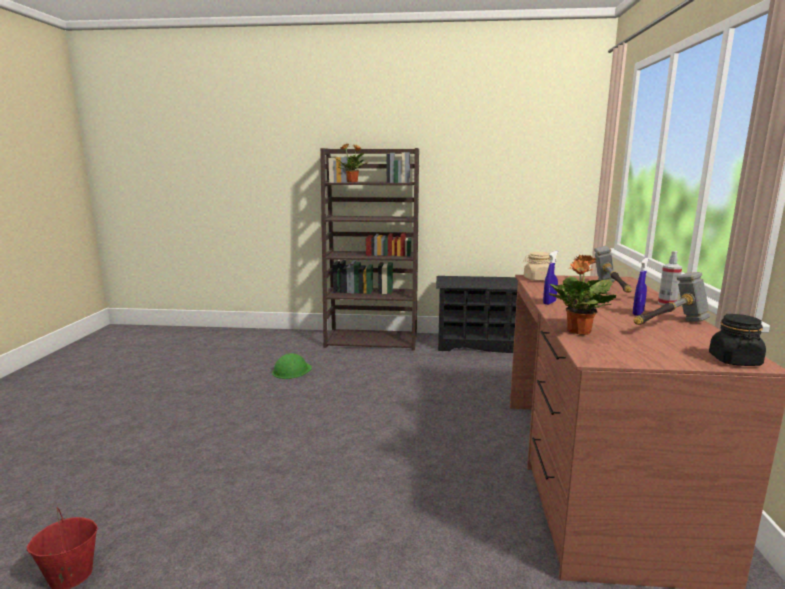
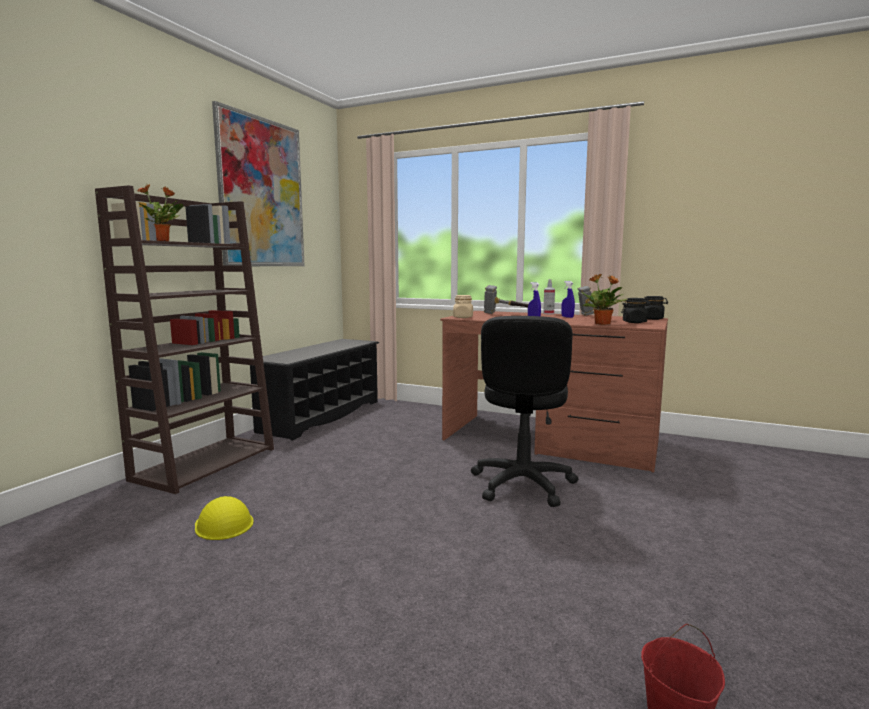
camera: 70 degrees left, 5 degrees down
(291, 370) = (223, 524): green hard hat -> yellow hard hat
(429, 469) = (522, 484): none -> black office chair
(481, 132) = (262, 193): none -> picture
(641, 348) = (634, 322): none -> black jar

